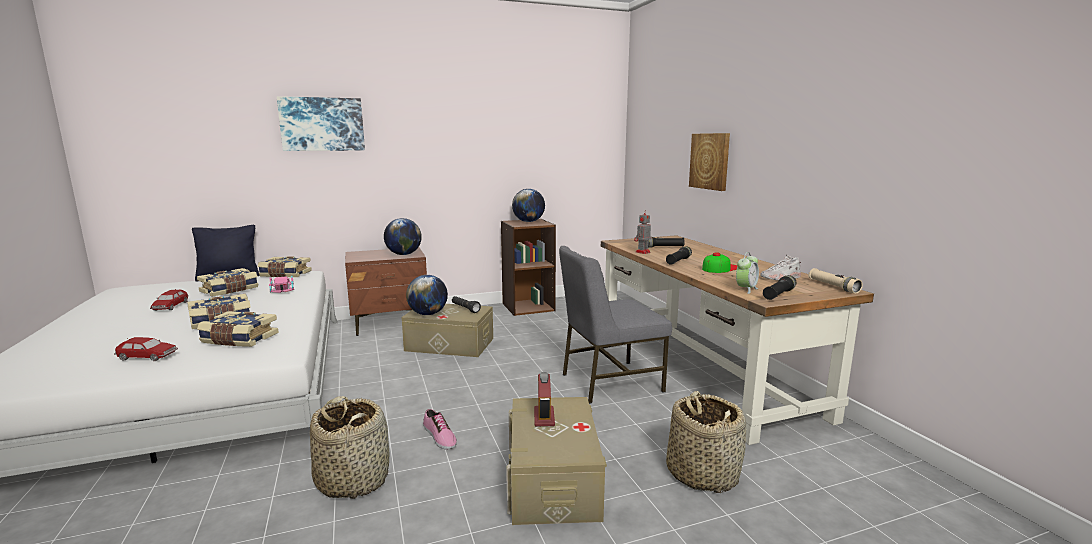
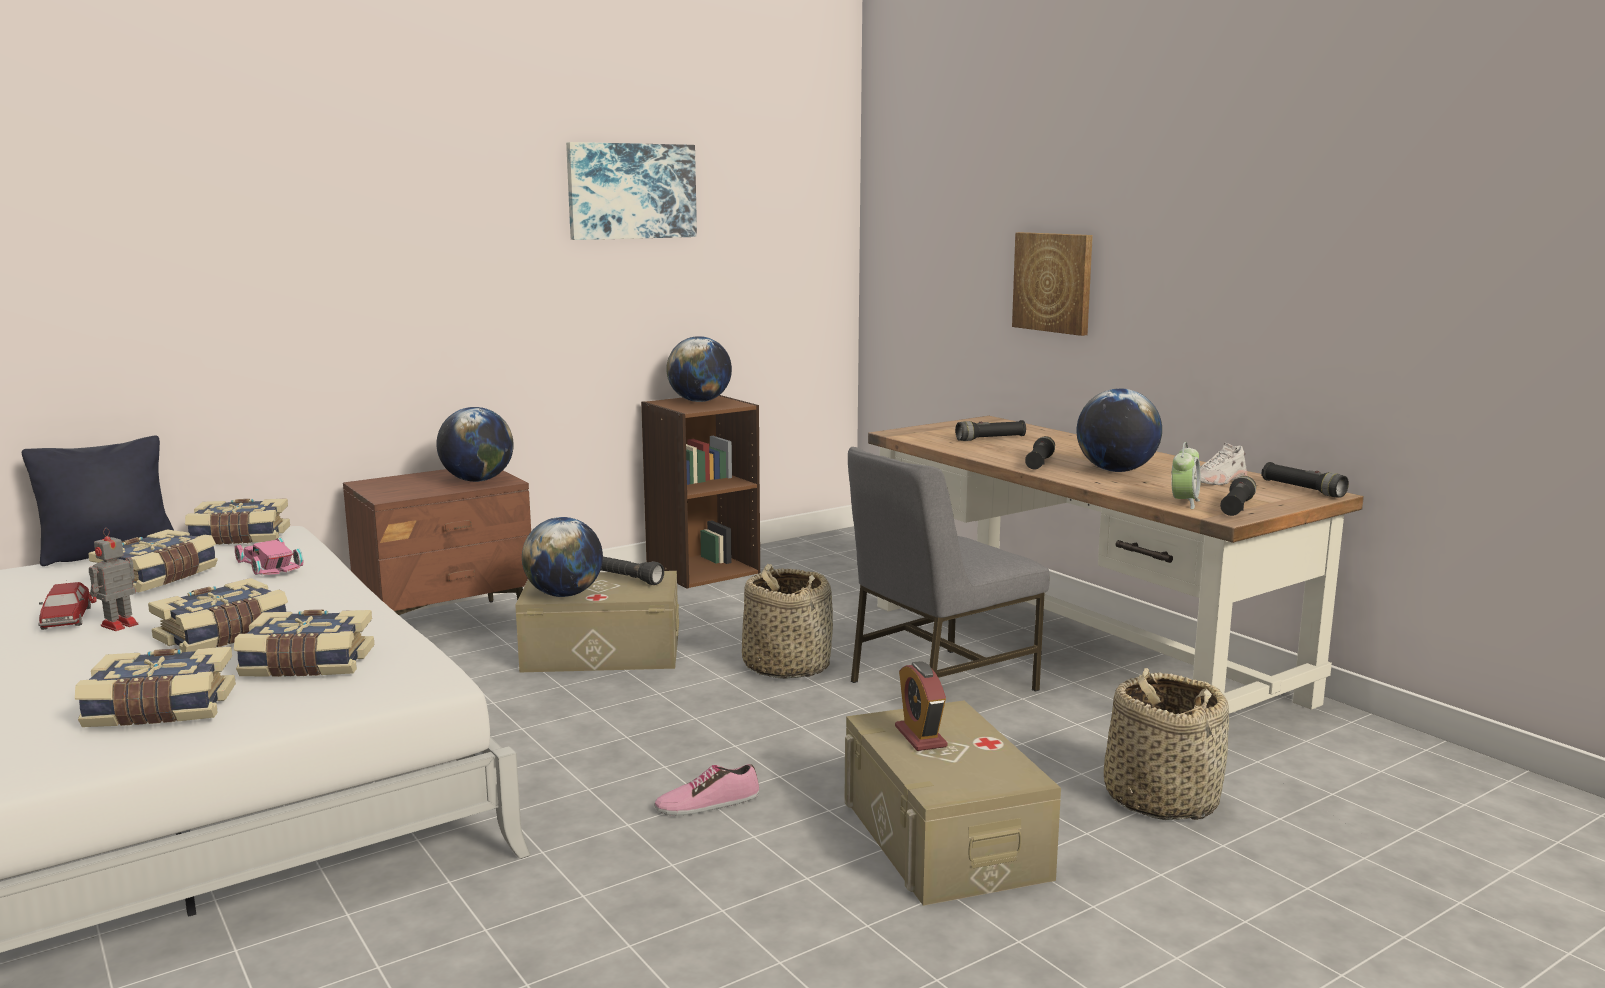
camera: 15 degrees left, 0 degrees up
(148, 356) = (160, 710): toy car -> book
(322, 124) = (292, 218): picture -> picture (631, 191)
(353, 479) = (610, 885): basket -> basket (786, 666)
(439, 436) = (707, 803): shoe -> shoe turned 120 degrees clockwise
(642, 252) = (964, 451): toy robot -> toy robot (117, 625)
(720, 268) = (1116, 471): cap -> globe
(833, 287) = (1302, 490): beige flashlight -> black flashlight

